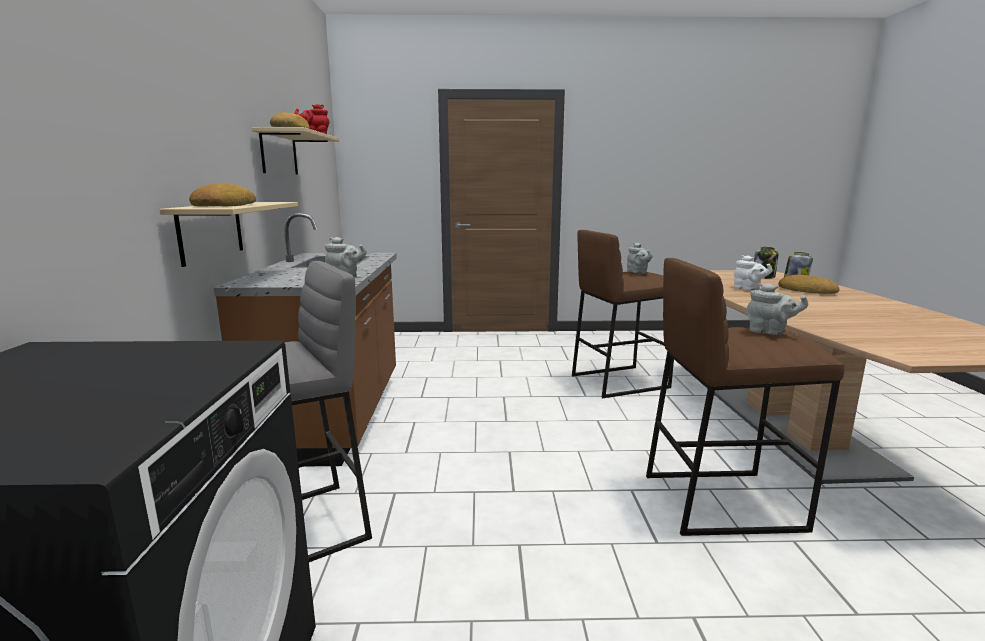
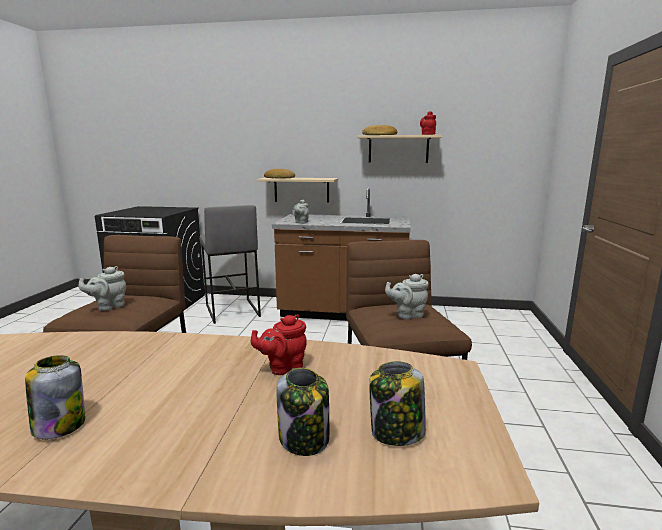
camera: 100 degrees right, 0 degrees up
(748, 289) = (283, 367): white teapot -> red teapot
(807, 290) = (238, 420): bread -> none
(888, 311) = (59, 425): none -> jar

